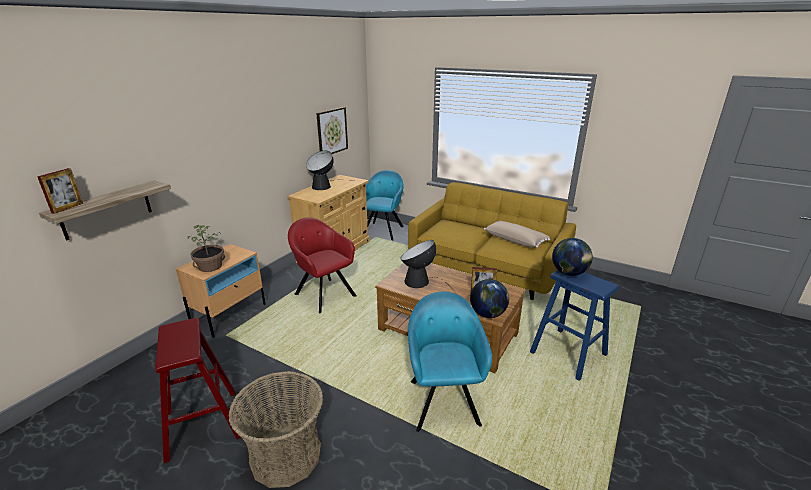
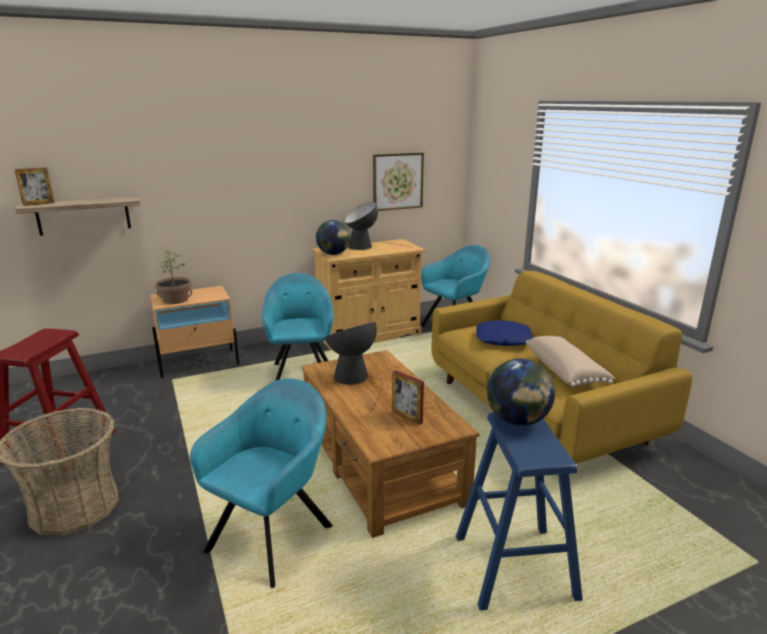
camera: 35 degrees right, 5 degrees down
(323, 294) = (301, 373): red armchair -> turquoise armchair
(462, 231) = (503, 339): none -> blue pillow
(488, 314) = (375, 442): globe -> globe (333, 254)

